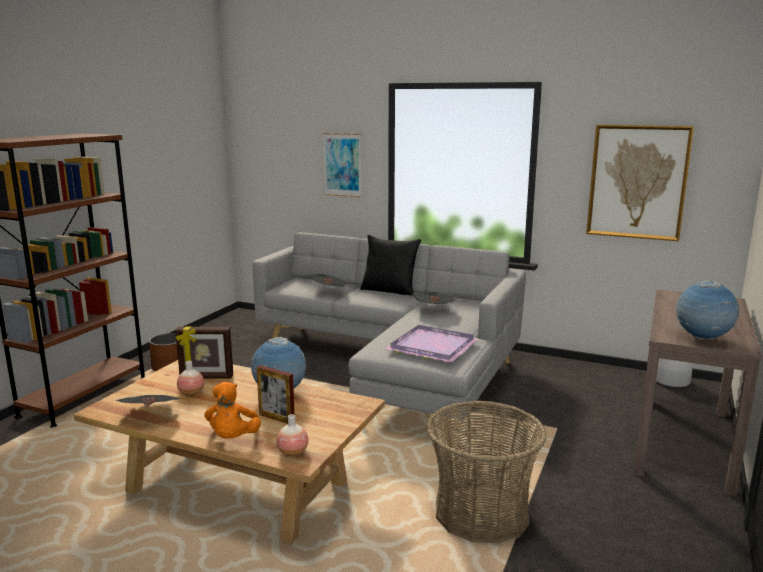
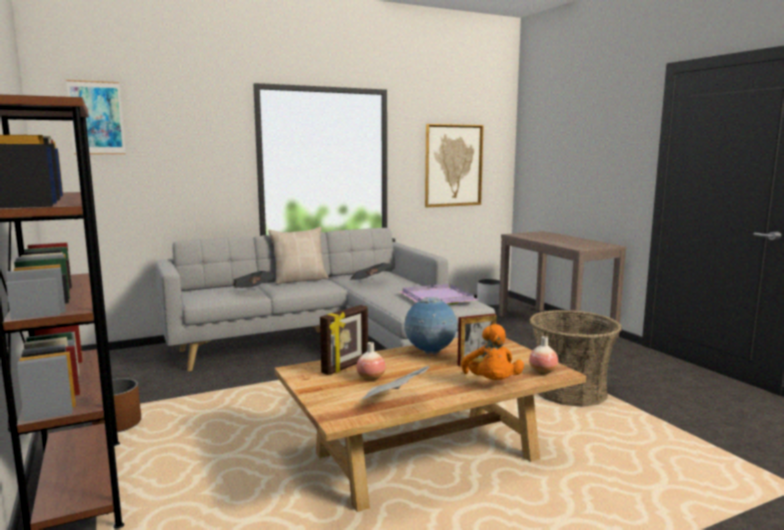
camera: 50 degrees left, 5 degrees down
(233, 438) = (491, 383): orange plush toy -> orange plush toy turned 45 degrees clockwise
(342, 165) = (204, 166): picture -> picture (96, 118)
(389, 290) = (299, 280): black pillow -> beige pillow
(702, 339) = (591, 246): globe -> none

